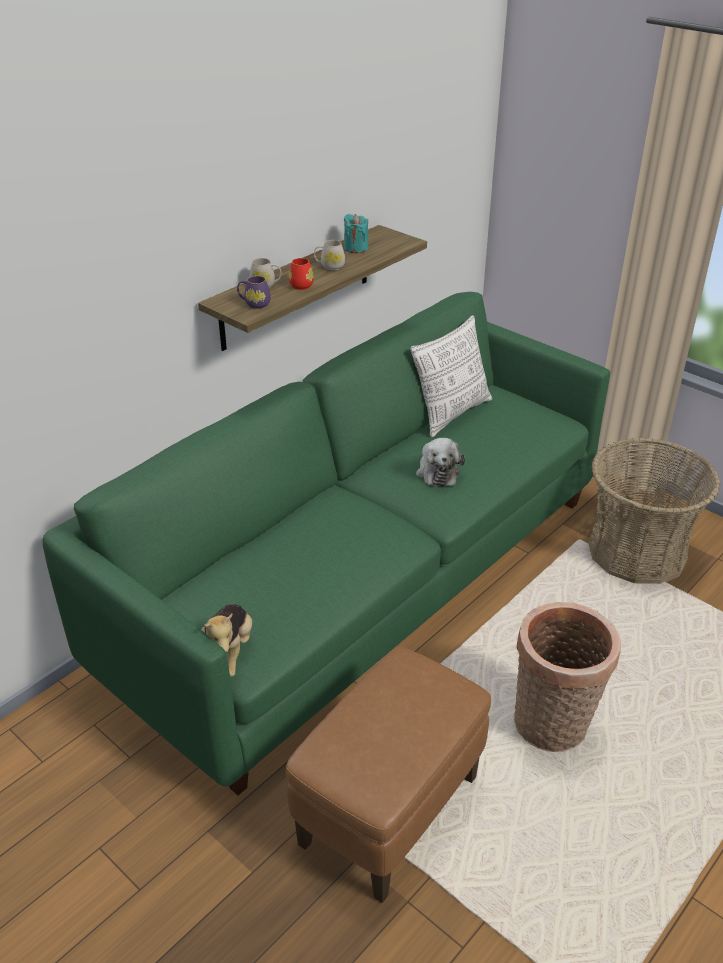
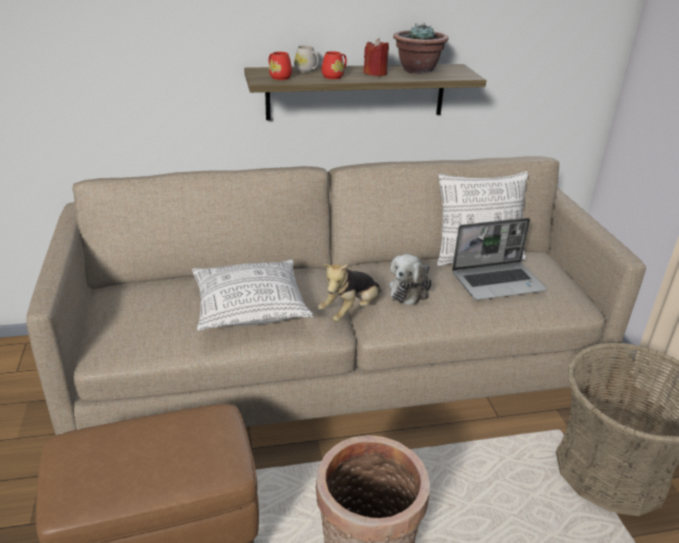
camera: 35 degrees right, 5 degrees down
(228, 652) = (101, 336): plush toy -> plush toy (350, 311)
(254, 304) = (278, 77): purple mug -> red mug
(329, 266) = (375, 73): white mug -> red candle
(332, 554) = (250, 308): none -> pillow
(356, 248) = (417, 70): turquoise candle -> potted plant
(361, 580) = (335, 367): green sofa -> beige sofa
(494, 430) = (498, 282): none -> laptop

